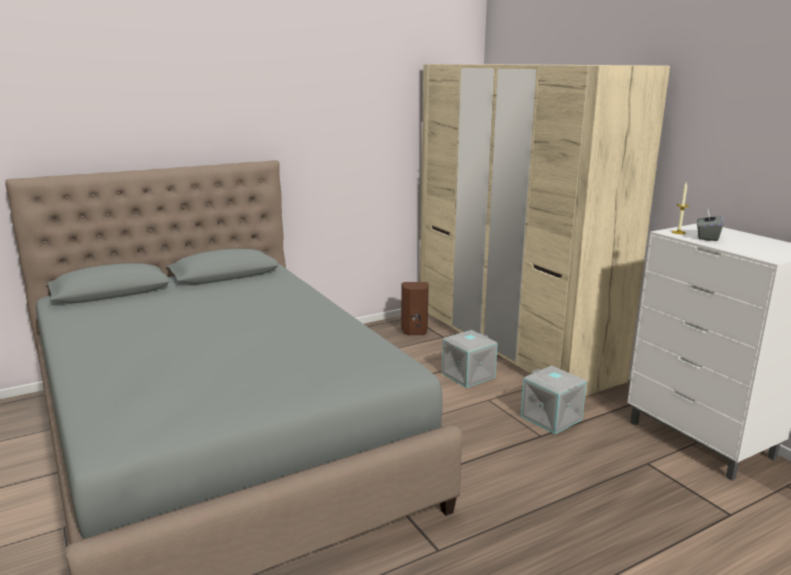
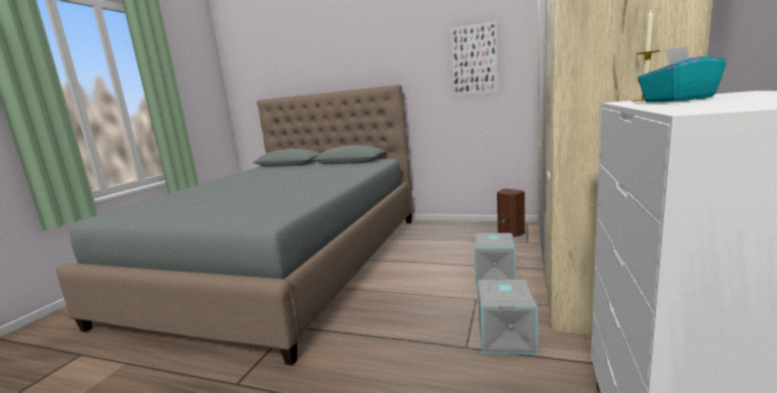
camera: 50 degrees right, 5 degrees down
(359, 133) = (474, 60): none -> picture
(707, 237) = (677, 100): grey tissue box -> turquoise tissue box

